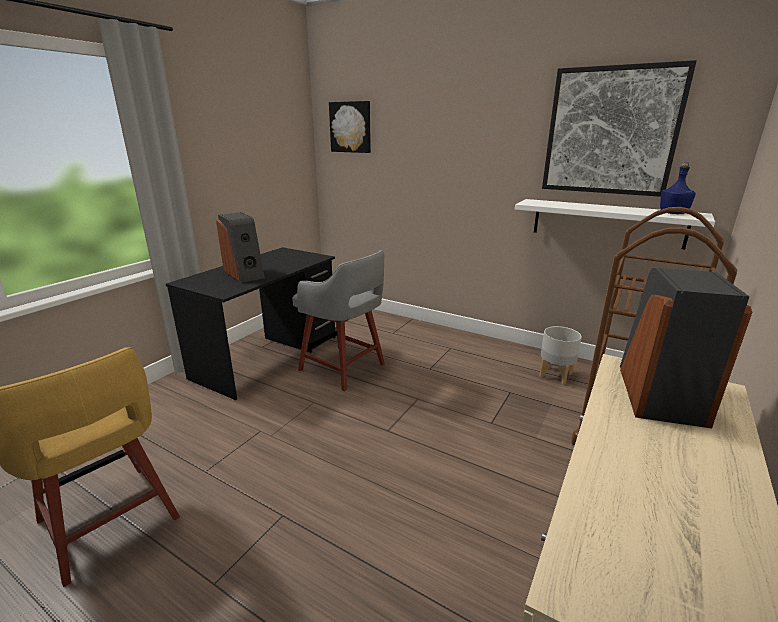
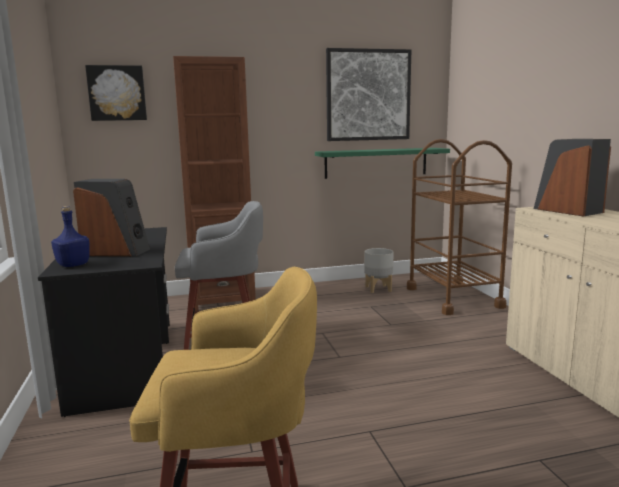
camera: 45 degrees left, 10 degrees down
(403, 329) = (222, 300): none -> brown bookcase
(607, 223) = (376, 163): white shelf -> green shelf
(673, 213) = (421, 148): blue bottle -> blue bottle (74, 265)

